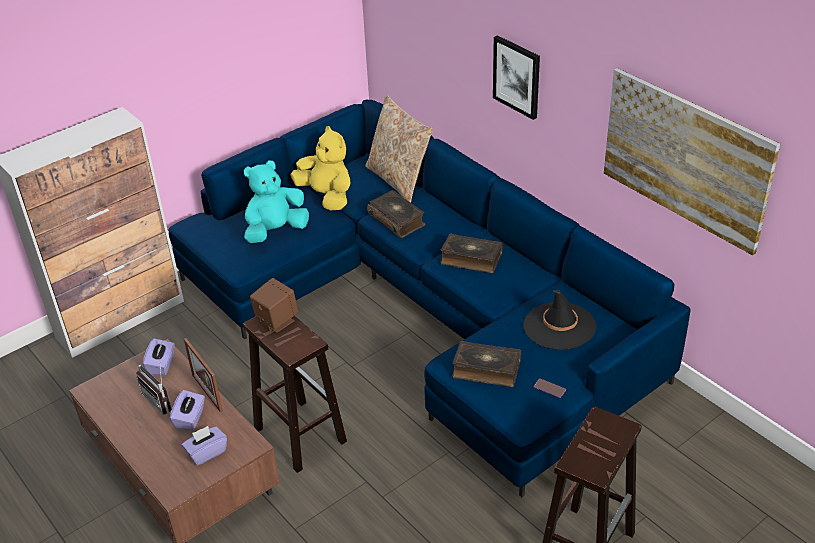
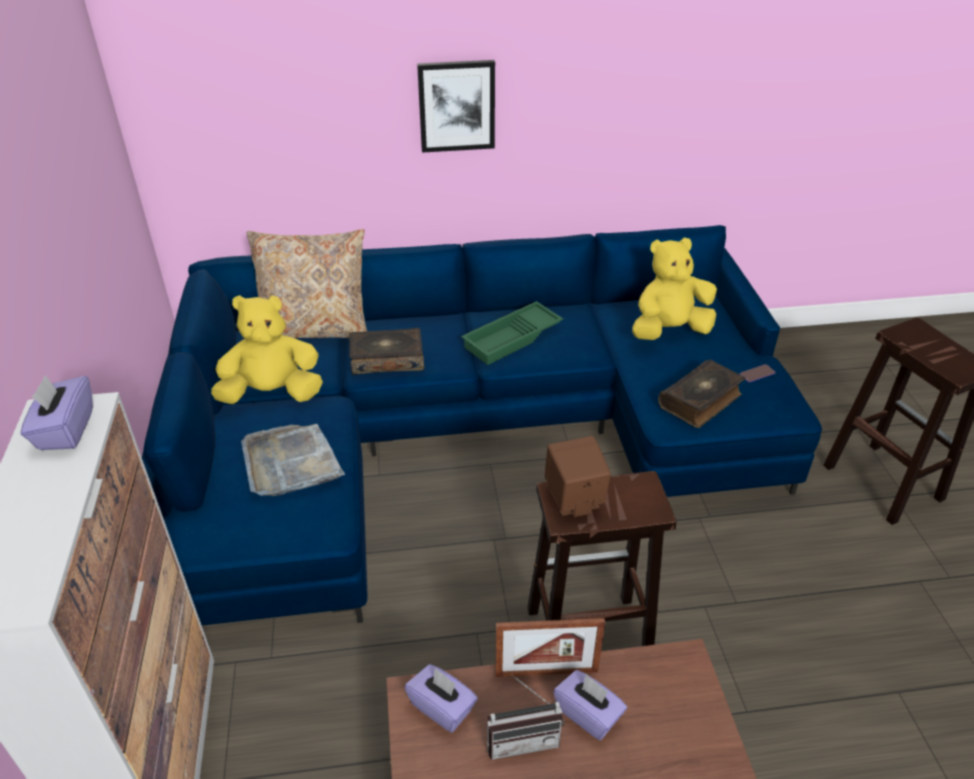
camera: 60 degrees left, 0 degrees up
(206, 452) = (672, 720): purple tissue box -> purple tissue box (65, 430)
(276, 231) = (291, 463): turquoise plush toy -> grey tray
(471, 259) = (512, 339): book -> green tray
(559, 326) = (669, 331): black hat -> yellow plush toy
(685, 158) = (713, 88): picture -> none

